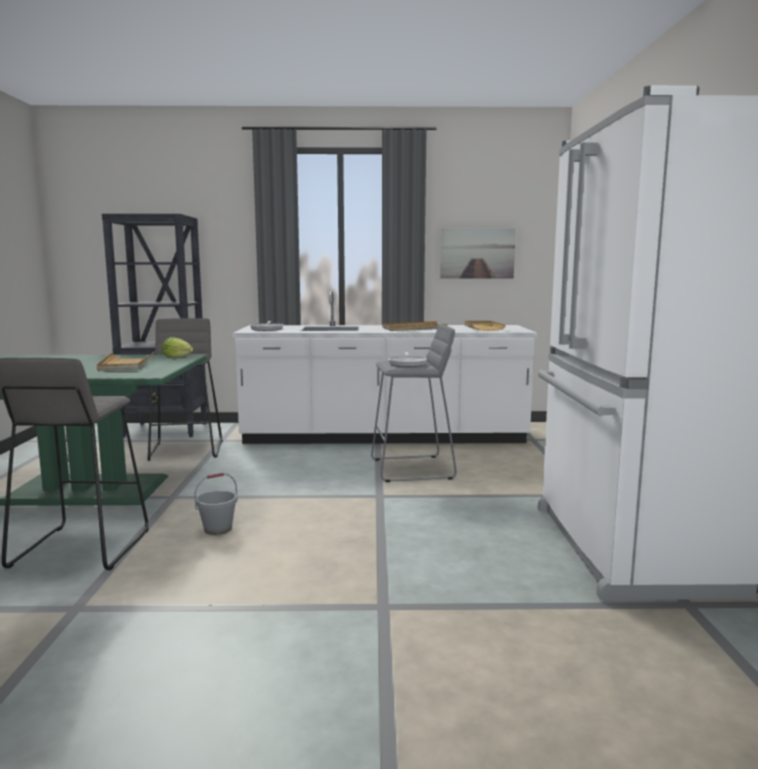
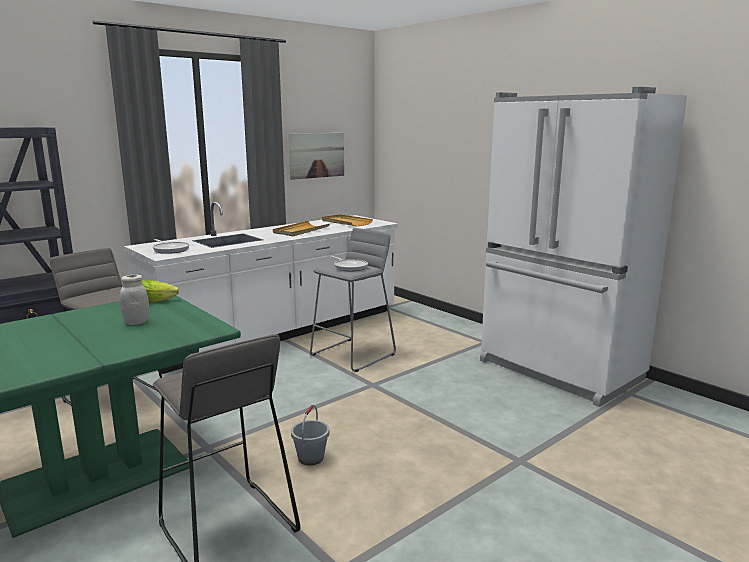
camera: 40 degrees left, 5 degrees up
(126, 364) = (136, 322): beige tray -> white jar

